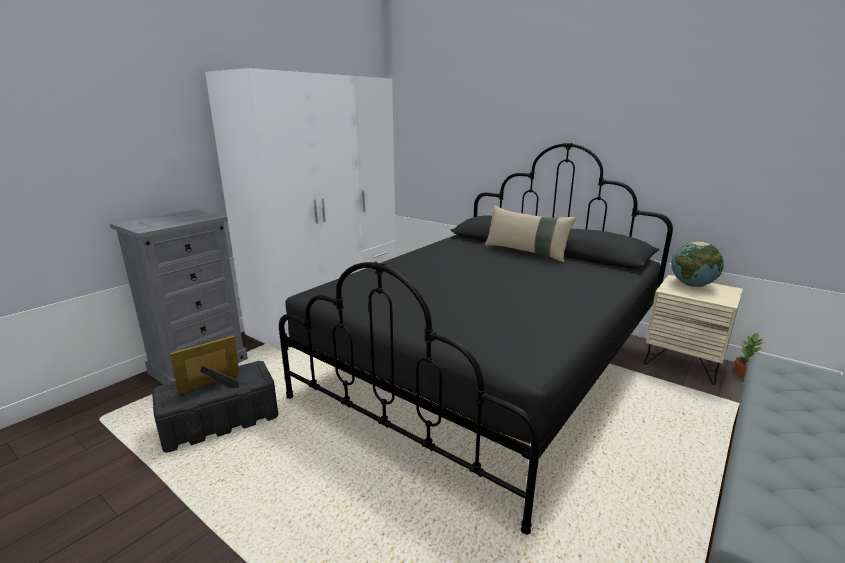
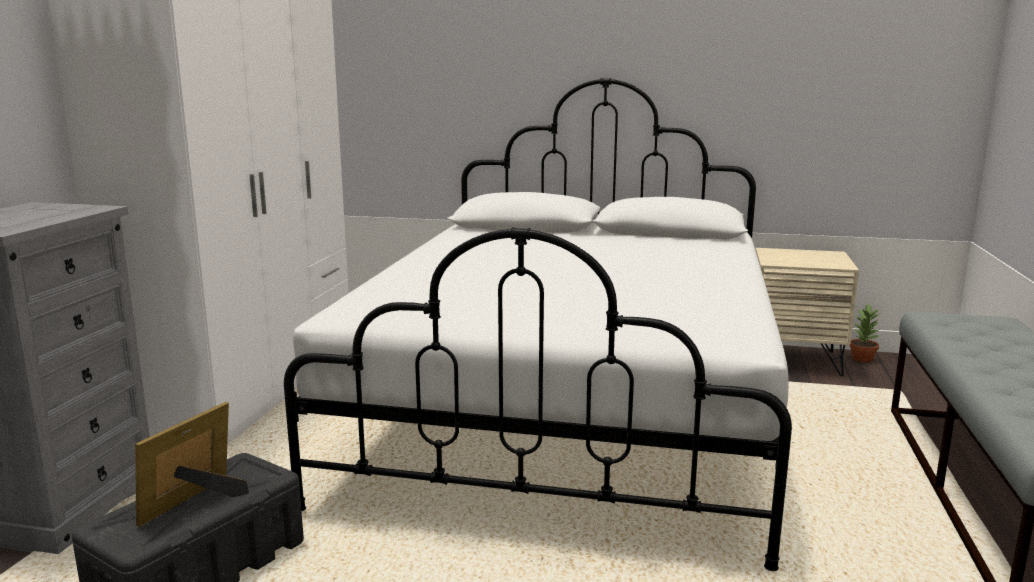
camera: 25 degrees left, 5 degrees down
(489, 367) = (571, 410): black bed -> white bed
(526, 252) = (580, 236): beige pillow -> none
(692, 285) = (792, 254): globe -> none

